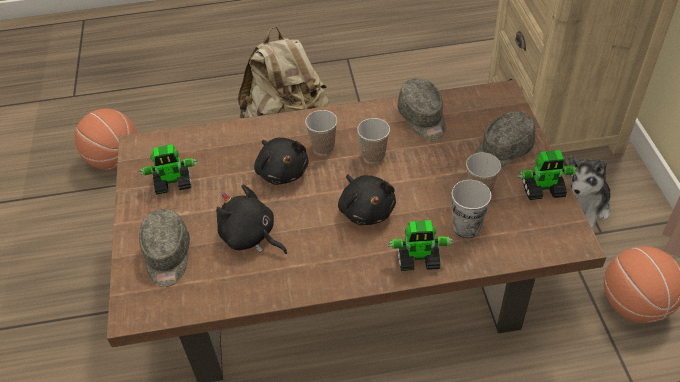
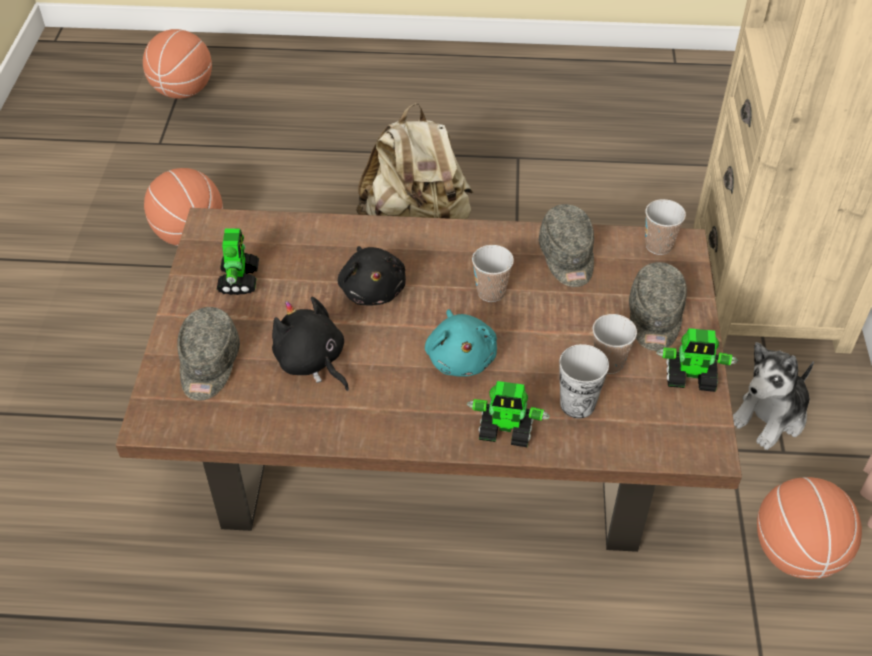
camera: 10 degrees right, 0 degrees up
(82, 54) = (183, 91): none -> basketball
(174, 183) = (239, 279): toy robot -> toy robot turned 90 degrees counterclockwise
(323, 147) = (431, 270): cup -> cup (658, 246)
(366, 209) = (461, 357): black plush toy -> turquoise plush toy
(502, 151) = (654, 318): grey cap -> grey cap turned 60 degrees counterclockwise

